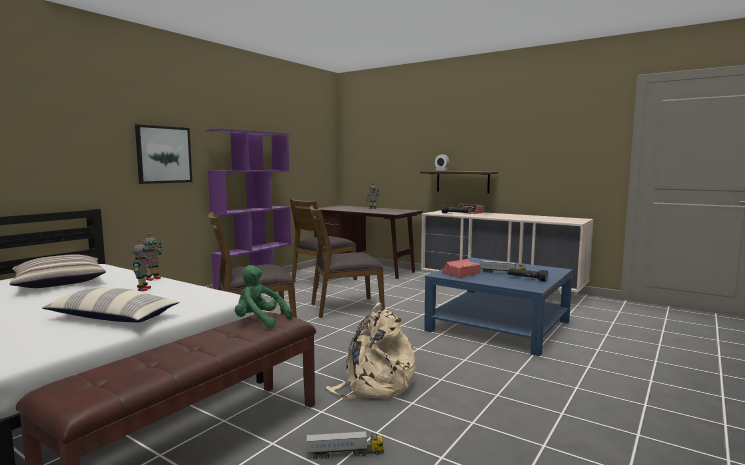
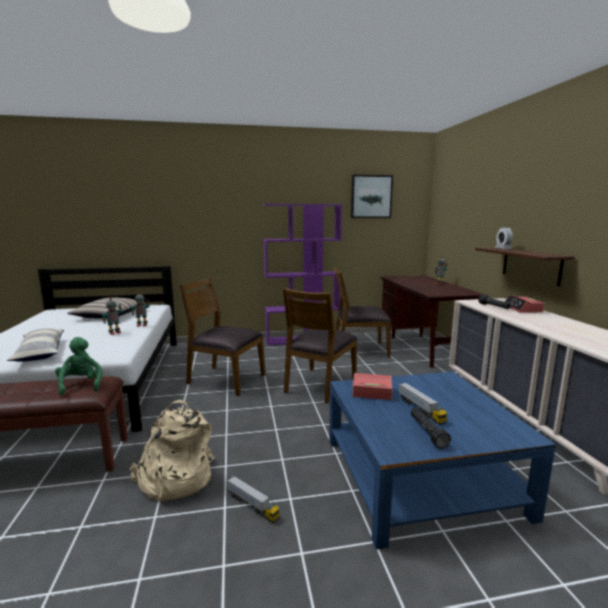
camera: 45 degrees right, 5 degrees up
(163, 154) = (224, 226): picture -> picture (371, 196)
(345, 453) = (33, 530): toy truck -> toy truck (252, 506)
(346, 307) = (319, 385): brown chair -> brown chair turned 90 degrees counterclockwise

